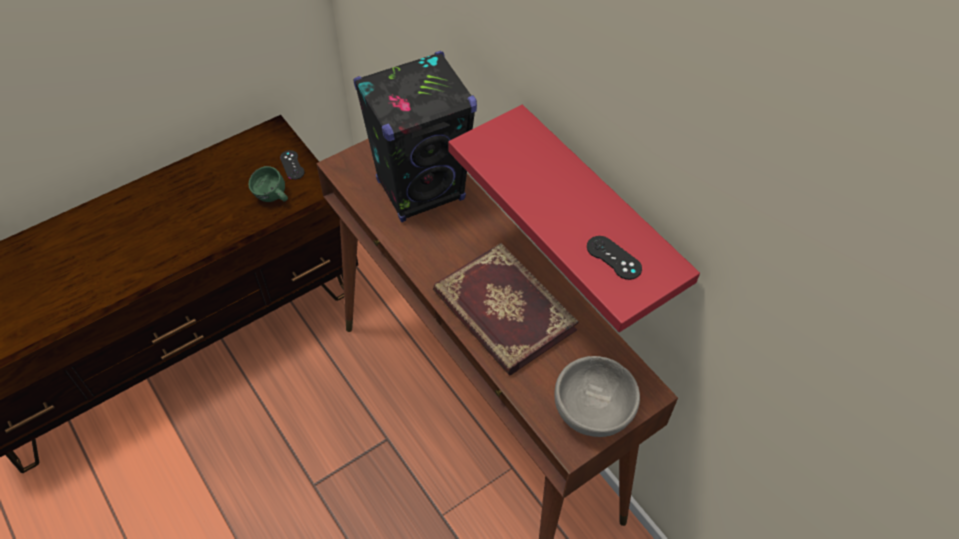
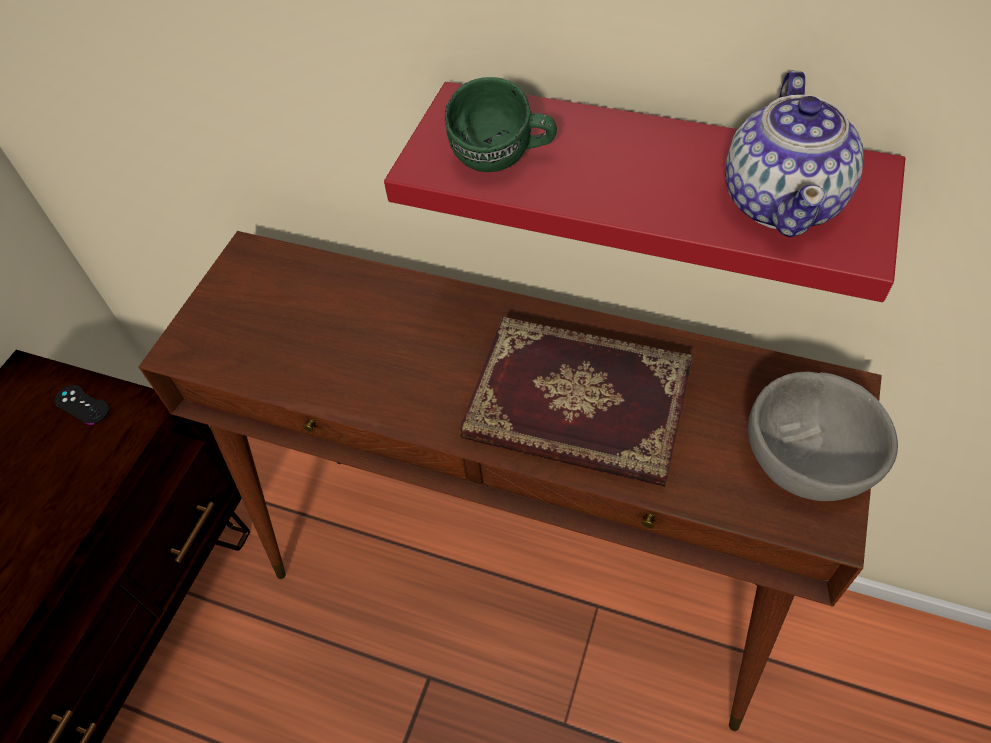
camera: 30 degrees left, 0 degrees up
(272, 198) = (84, 466): green mug -> green mug (502, 162)
(421, 190) = (327, 316): black speaker -> none
(613, 258) = (783, 201): black game controller -> teapot

